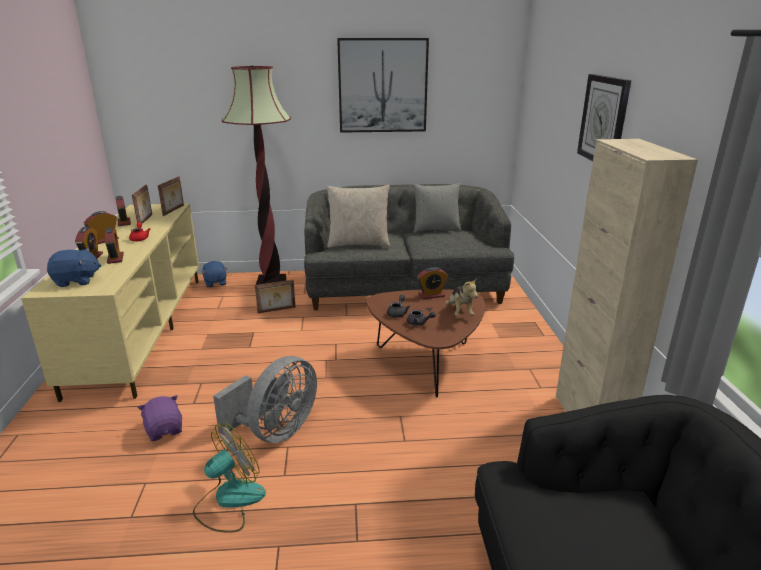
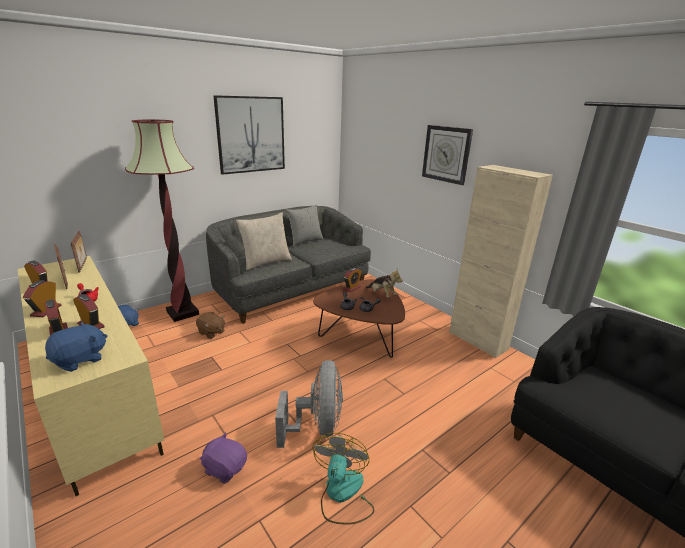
camera: 35 degrees left, 0 degrees up
(276, 310) = (211, 332): picture frame -> brown plush toy

